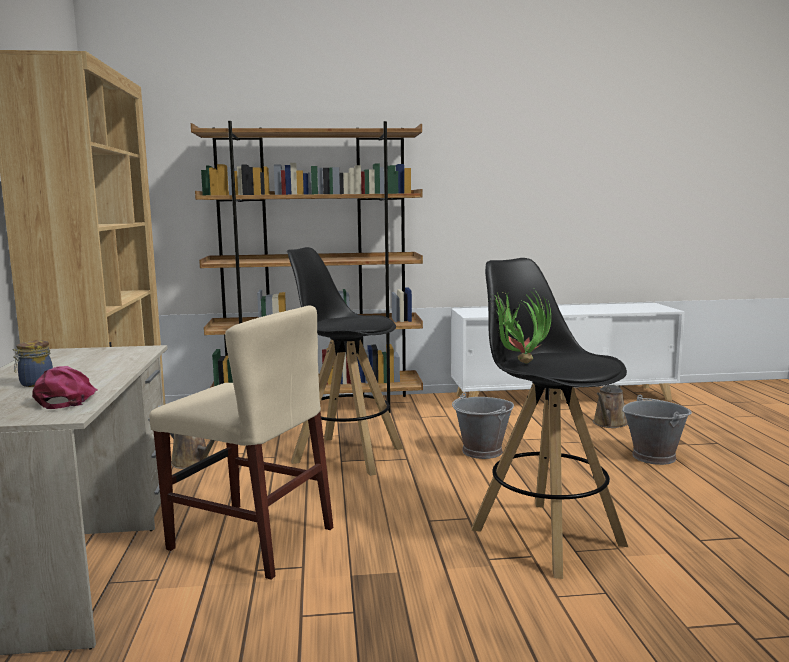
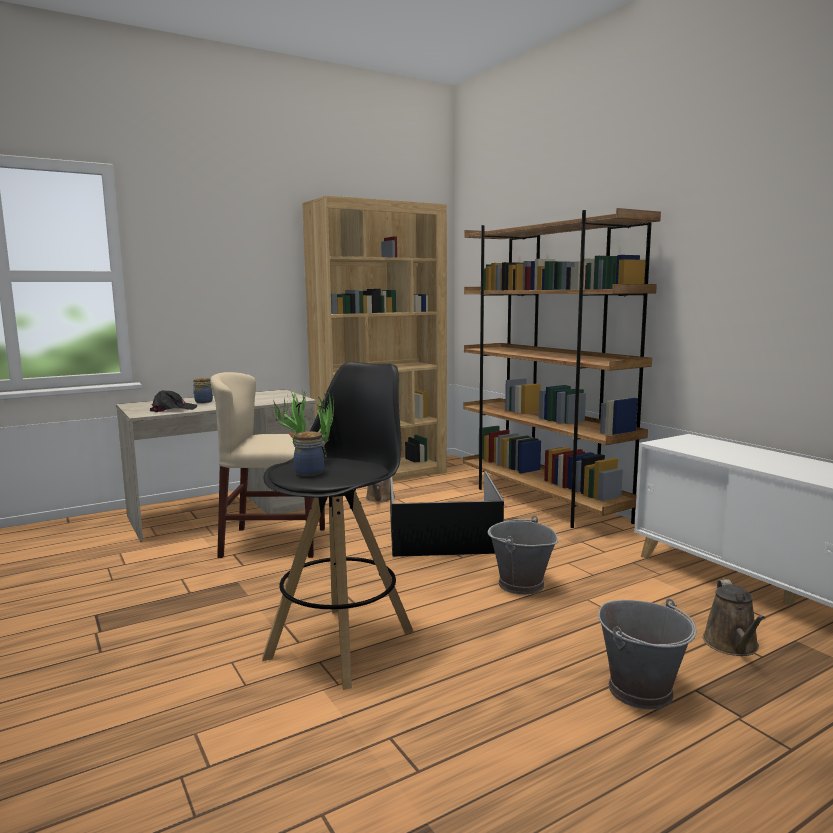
camera: 65 degrees right, 0 degrees up
(68, 399) = (172, 409): pink cap -> black cap
(251, 538) = (274, 542): beige chair -> beige chair turned 90 degrees clockwise
(346, 455) = (444, 535): black stool -> black storage box
(578, 364) = (311, 472): none -> jar
(609, 424) = (732, 645): brown watering can -> brown watering can turned 90 degrees counterclockwise

